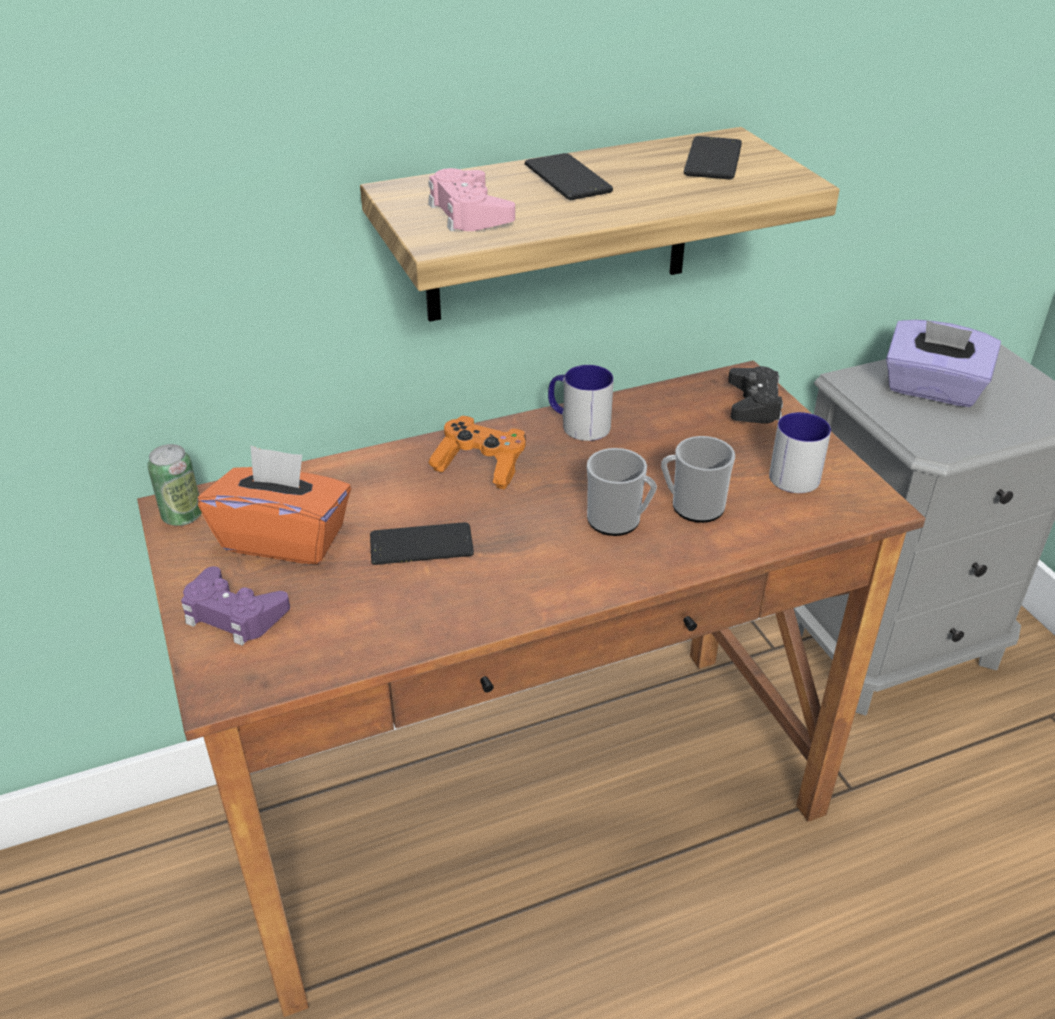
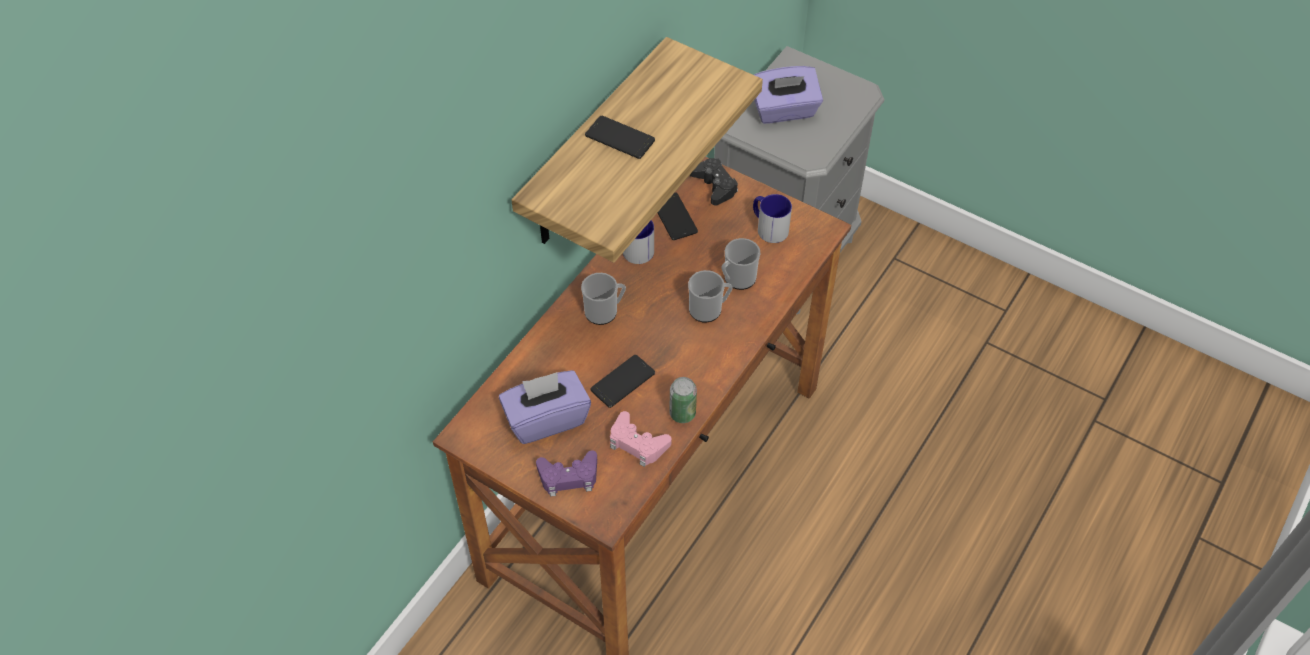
camera: 35 degrees left, 15 degrees up
(182, 516) = (474, 437): can -> can (682, 413)
(284, 538) = (546, 419): orange tissue box -> purple tissue box
(469, 212) = (598, 196): pink game controller -> pink game controller (637, 443)
(480, 465) = (604, 311): orange game controller -> mug
(713, 159) = (679, 81): phone -> phone (674, 217)

